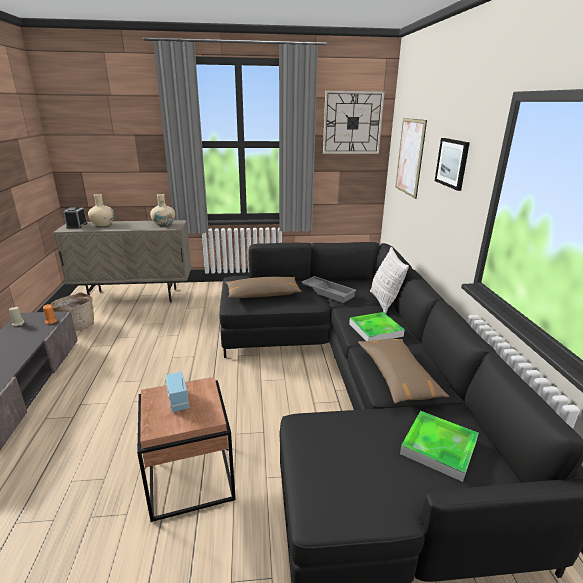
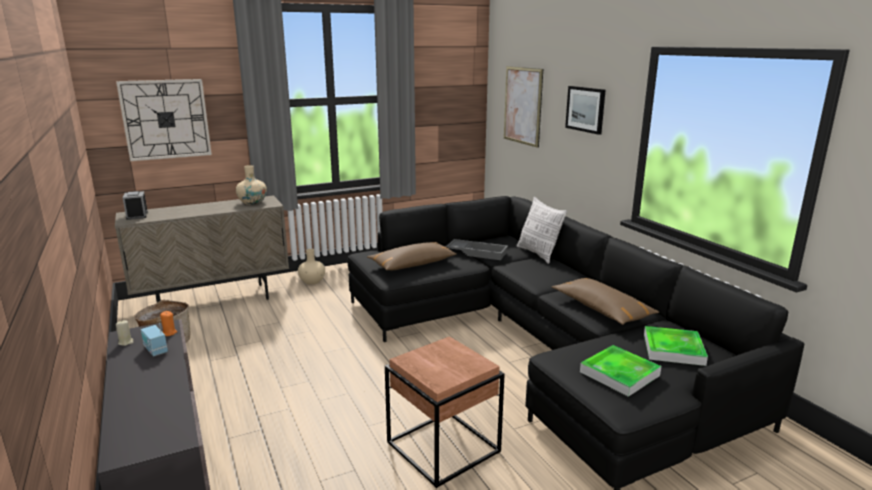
camera: 20 degrees left, 5 degrees down
(103, 224) = (171, 210): beige vase -> beige vase (312, 281)
(178, 401) = (437, 360): radio -> radio (155, 350)
(352, 123) = (449, 72): wall clock -> wall clock (166, 119)
(375, 330) = (551, 277): tray -> tray (619, 374)

